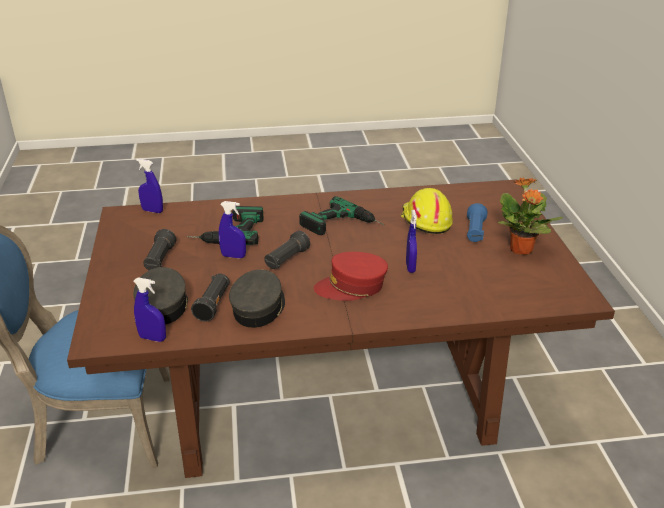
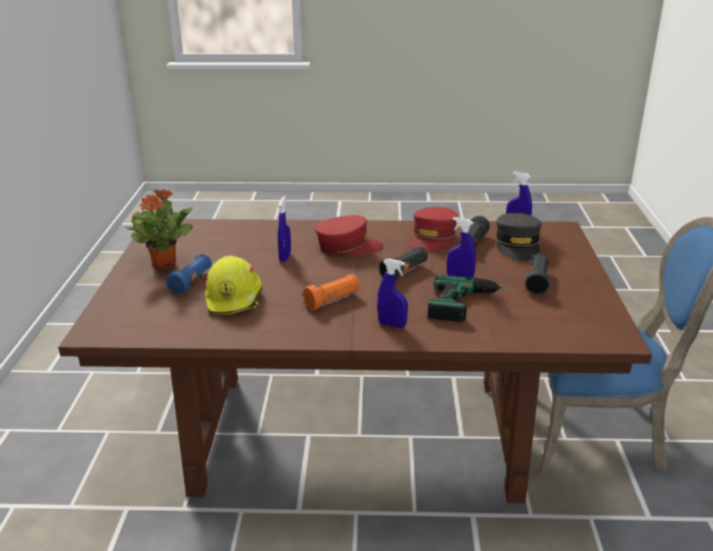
camera: 170 degrees left, 5 degrees down
(152, 211) = (576, 340): blue spray bottle -> blue spray bottle (392, 325)
(259, 308) = (433, 238): grey cap -> red cap
(343, 226) = (333, 300): power drill -> orange flashlight

